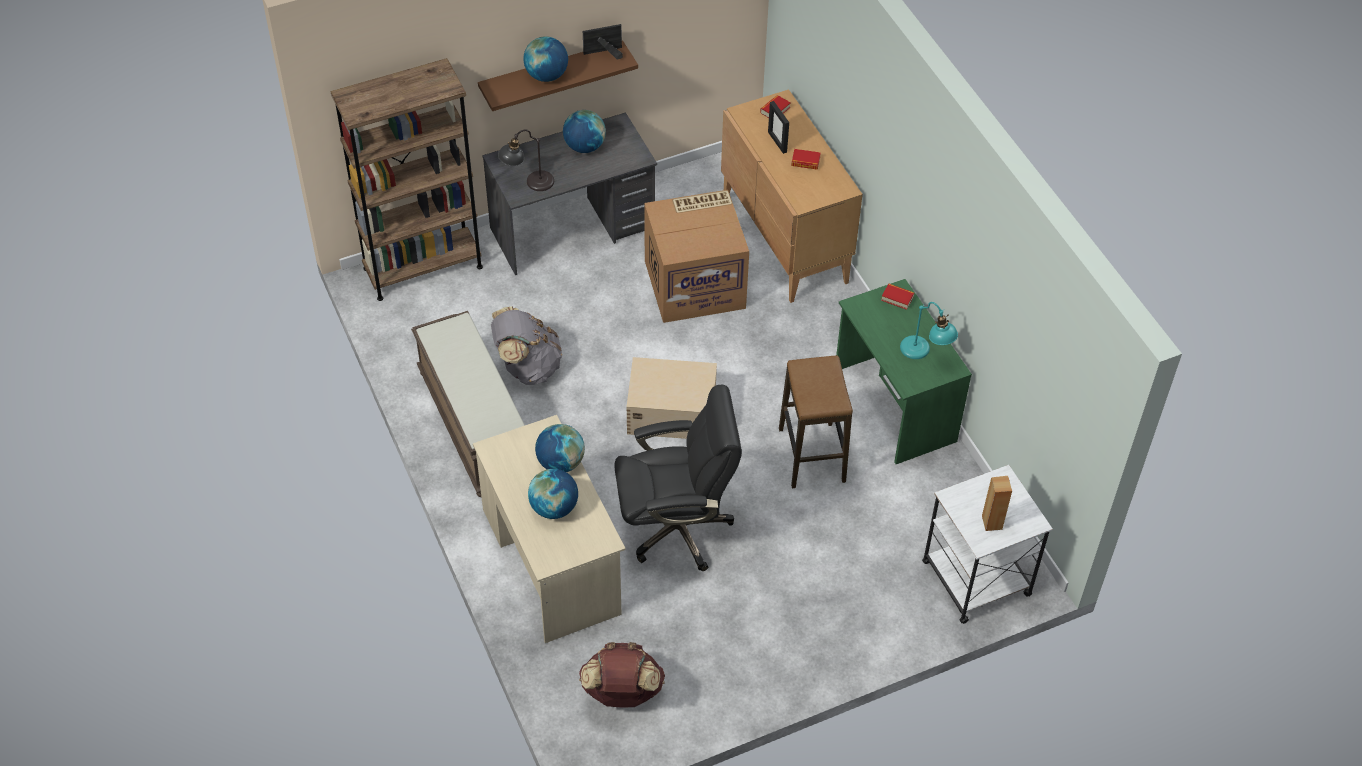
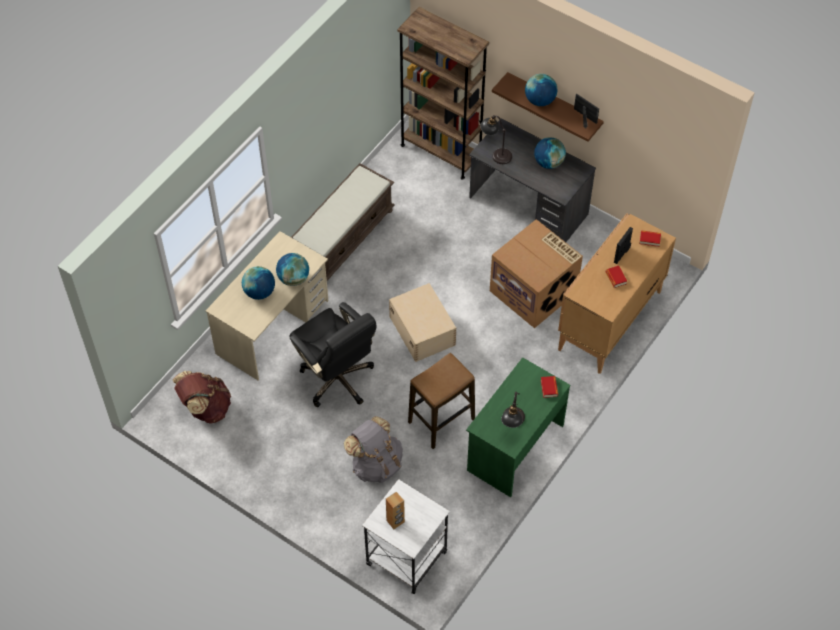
camera: 60 degrees right, 5 degrees up
(527, 367) = (404, 241): grey backpack -> grey backpack (376, 464)
(925, 354) = (512, 425): turquoise table lamp -> grey table lamp

